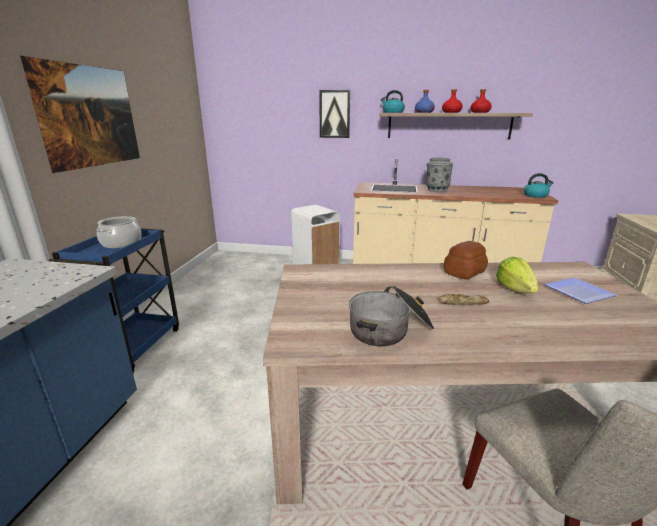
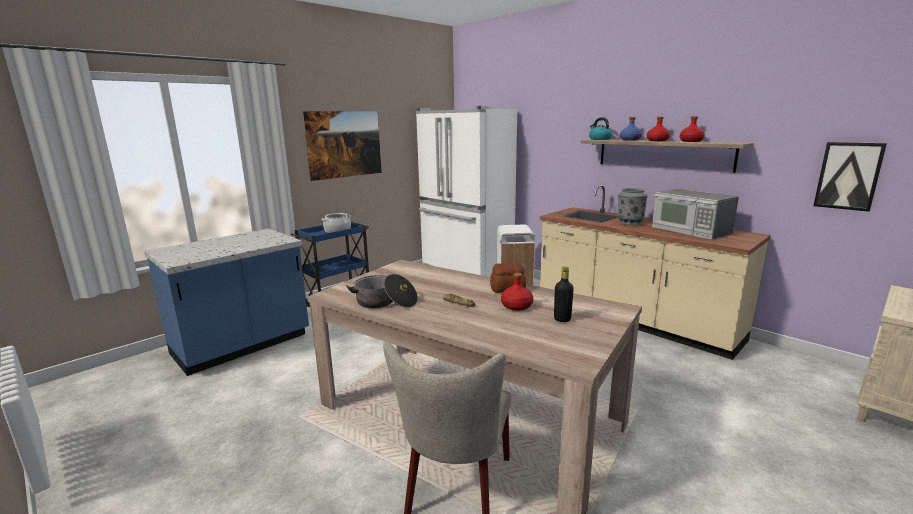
camera: 35 degrees right, 5 degrees down
(246, 264) = (465, 271): none -> white fridge
(334, 114) = (553, 139): picture -> picture (848, 176)
(488, 191) = (690, 230): none -> microwave
(515, 289) = (517, 306): lettuce -> red bottle
(535, 195) = (735, 242): kettle -> none
(576, 292) = (562, 319): plate -> black bottle

